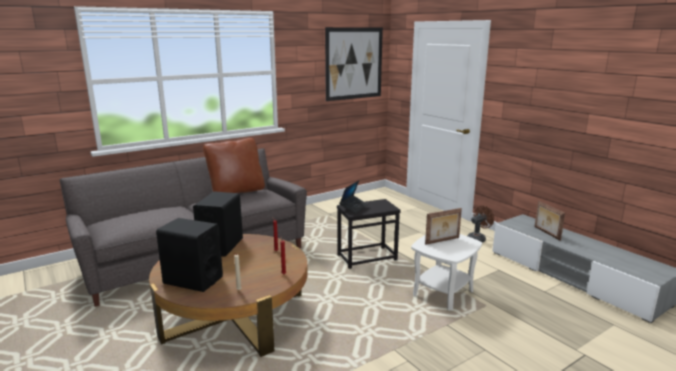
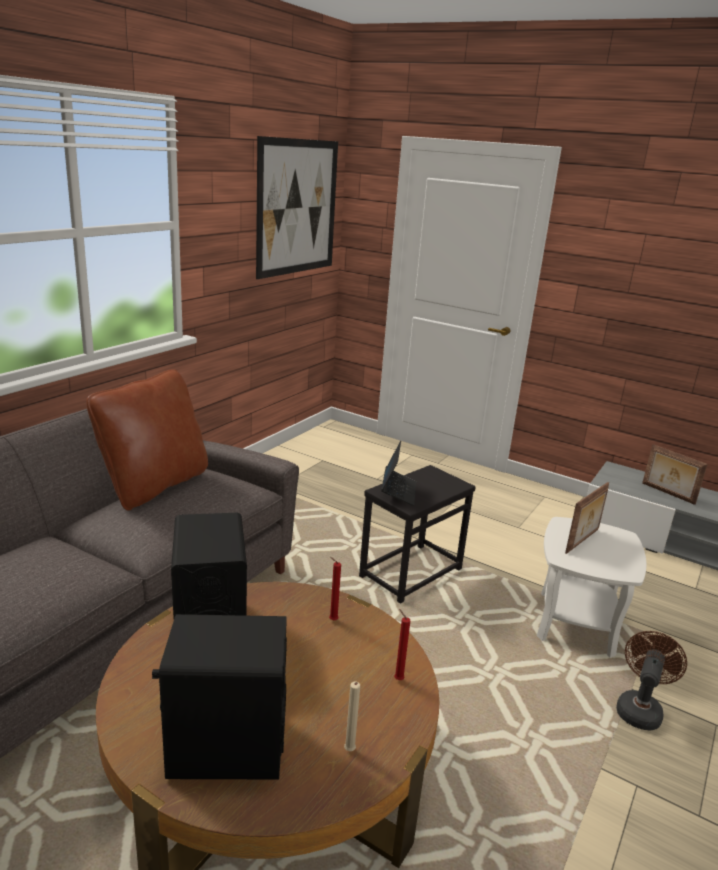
camera: 25 degrees left, 5 degrees up
(478, 239) = (540, 505): brown fan -> brown fan (639, 708)

